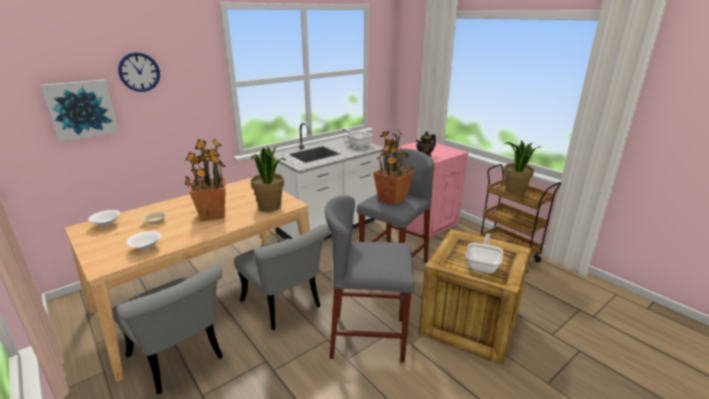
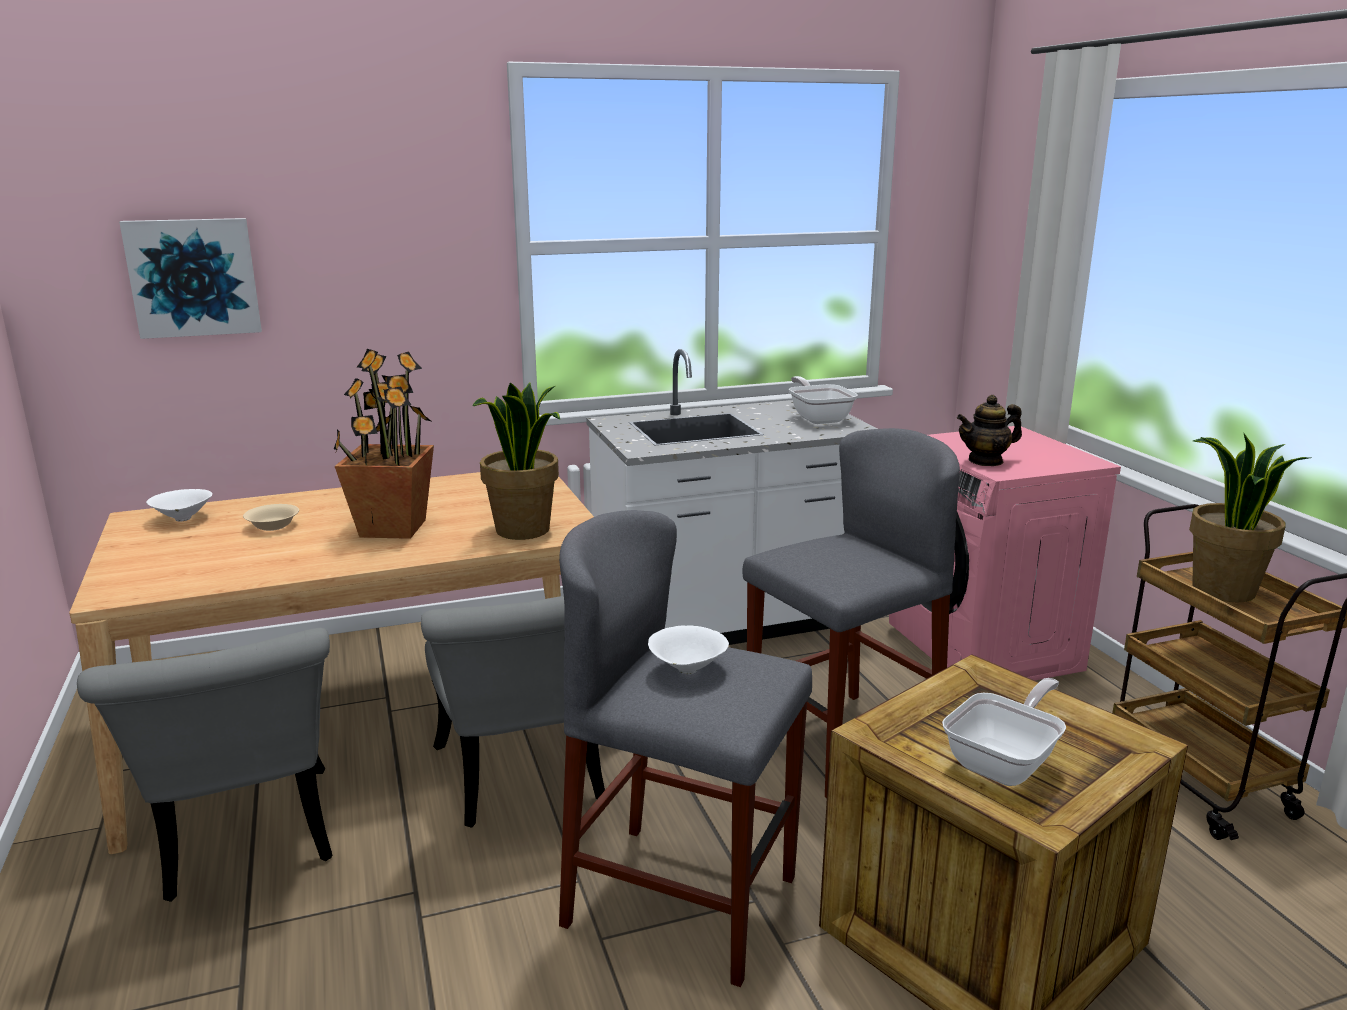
camera: 20 degrees right, 5 degrees down
(139, 72) = (317, 207): wall clock -> none
(146, 249) = (214, 573): white bowl -> white bowl (686, 671)
(392, 199) = (837, 557): potted plant -> none

